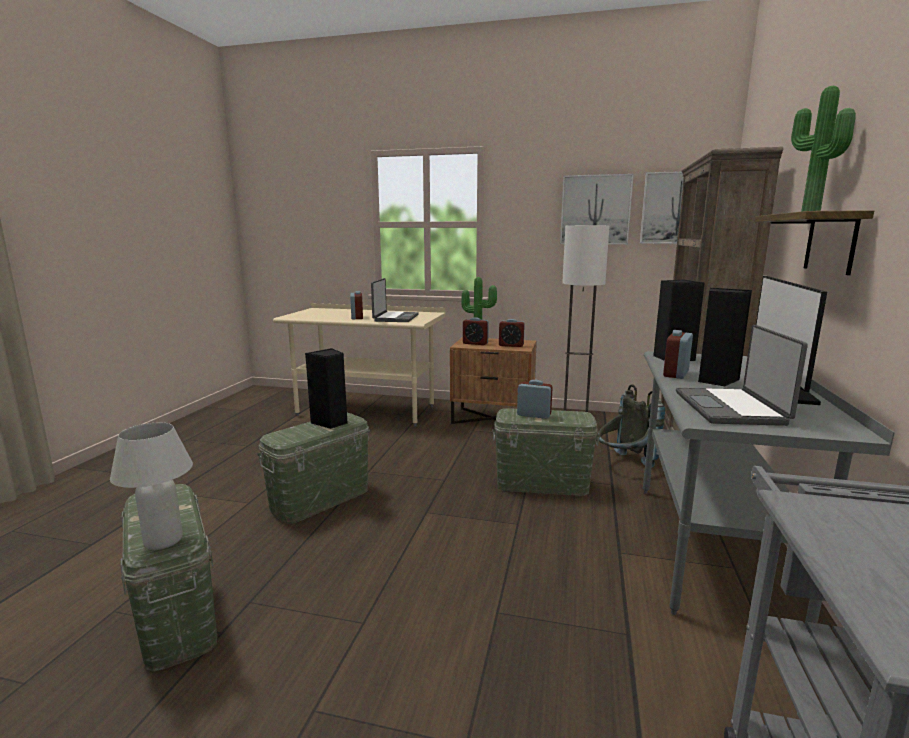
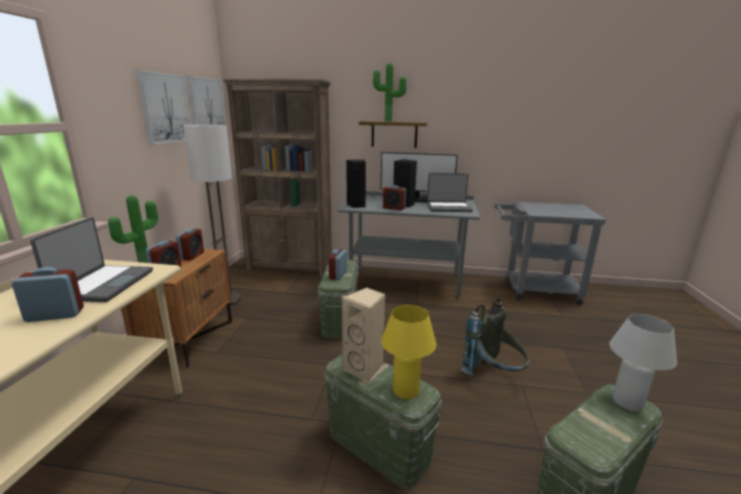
camera: 95 degrees left, 5 degrees up
(290, 434) = (405, 391): none -> yellow table lamp
(330, 422) = (365, 369): black speaker -> beige speaker
(395, 318) = (103, 284): laptop -> laptop turned 90 degrees clockwise
(624, 464) = (310, 290): grey backpack -> grey backpack (494, 376)

